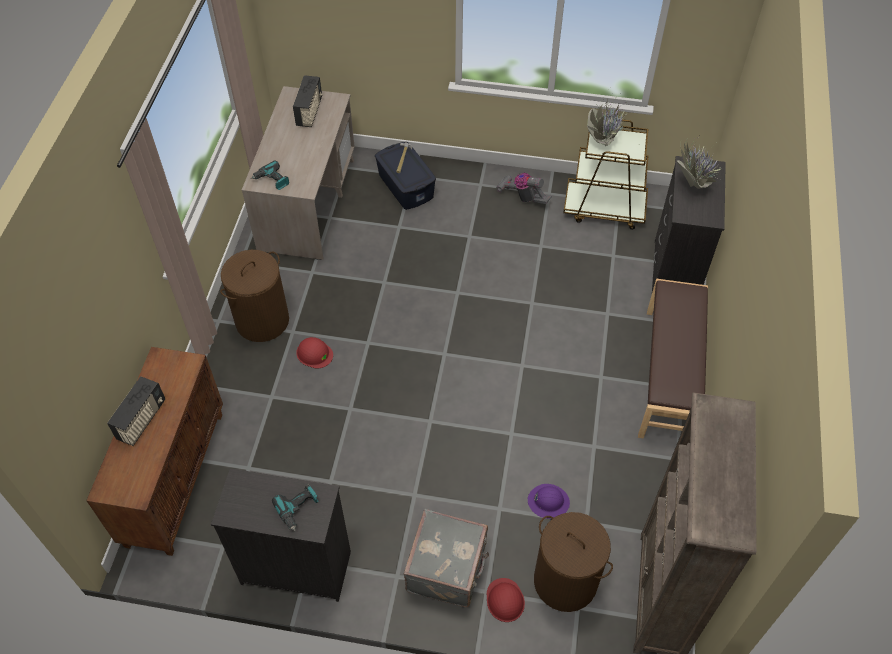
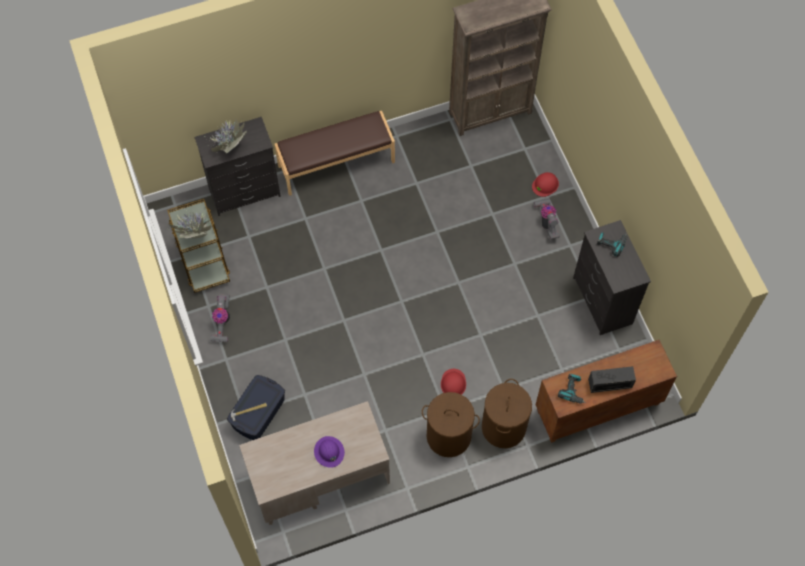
camera: 120 degrees left, 10 degrees up
(272, 180) = (367, 442): power drill -> power drill (573, 390)
(309, 112) = (278, 463): radio -> none
(448, 568) = (547, 222): grey suitcase -> vacuum cleaner
(548, 501) = (470, 190): purple hard hat -> purple hard hat (329, 452)
(565, 581) = (513, 160): brown laundry basket -> brown laundry basket (503, 427)

